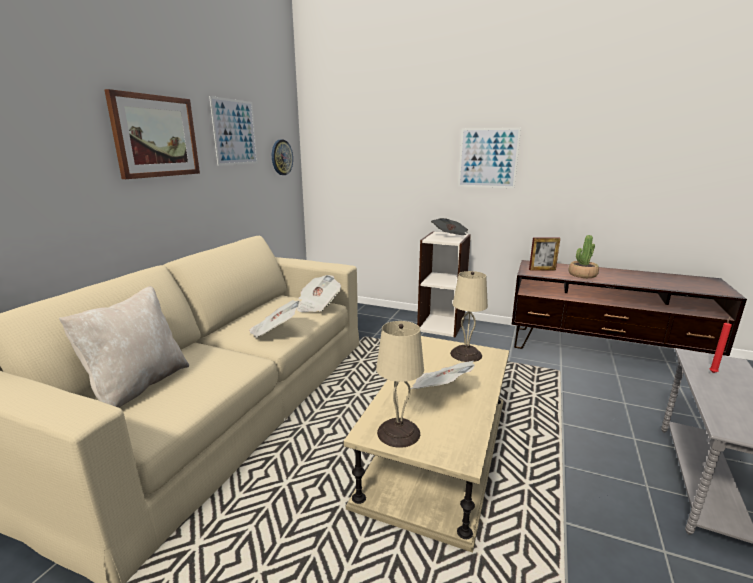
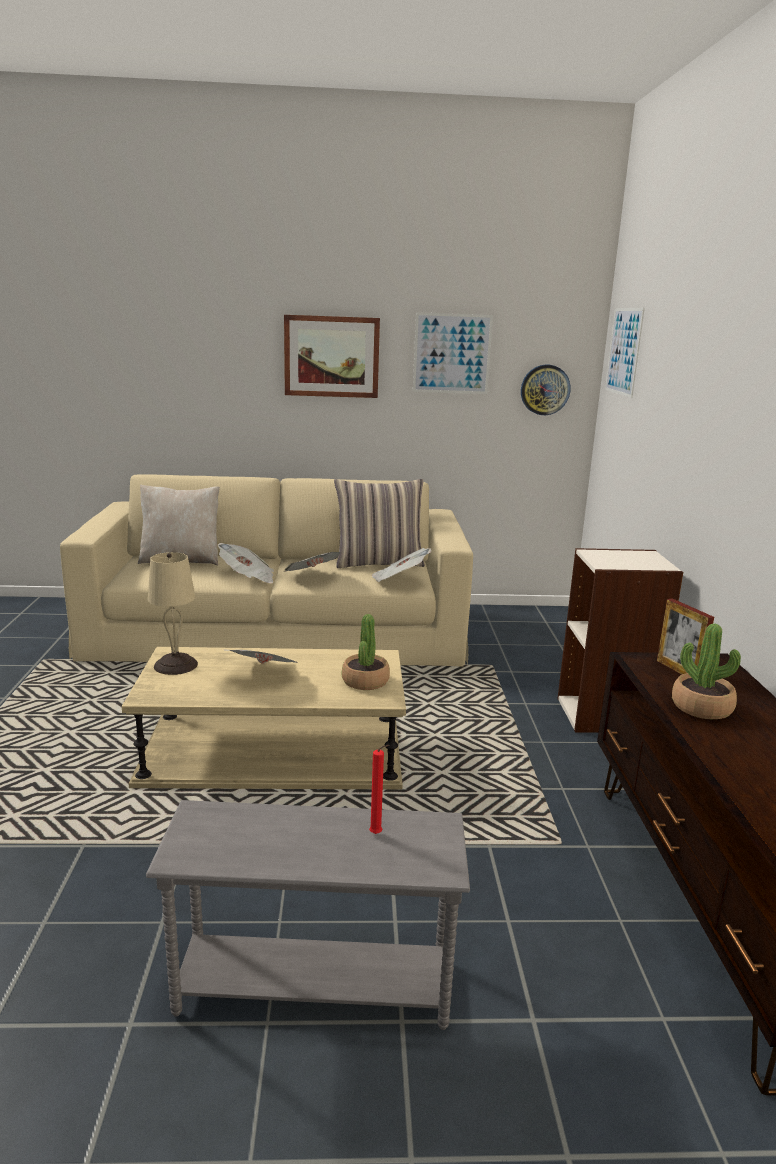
camera: 65 degrees right, 0 degrees up
(274, 304) = (379, 563): none -> pillow
(450, 237) = (624, 561): newspaper -> newspaper (248, 578)
(465, 354) = (365, 681): beige table lamp -> potted plant
(488, 158) = (728, 432): picture -> picture (624, 351)

